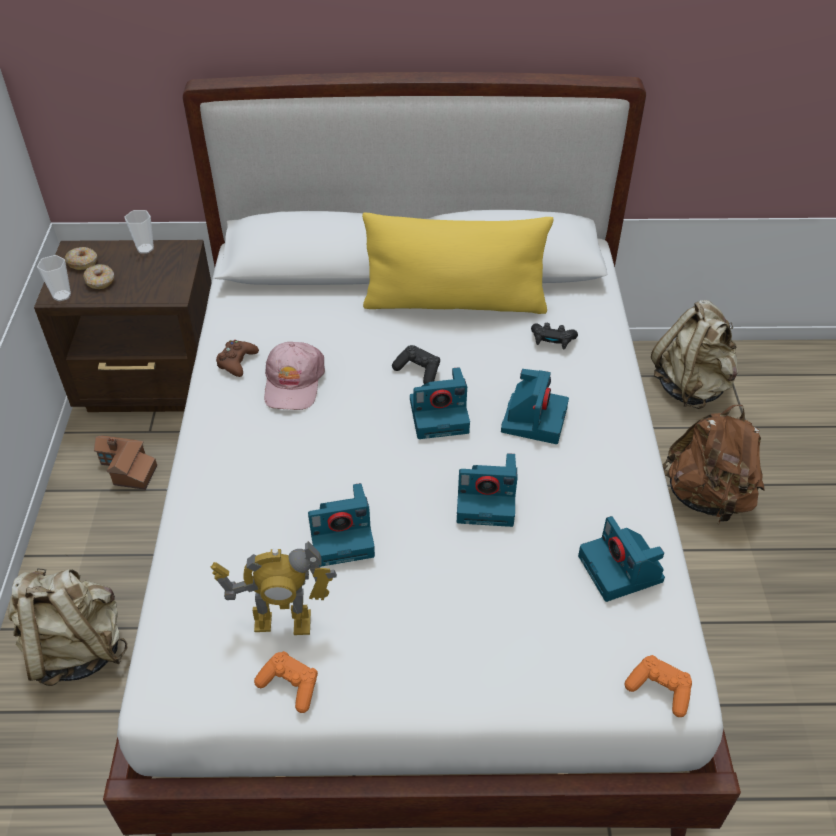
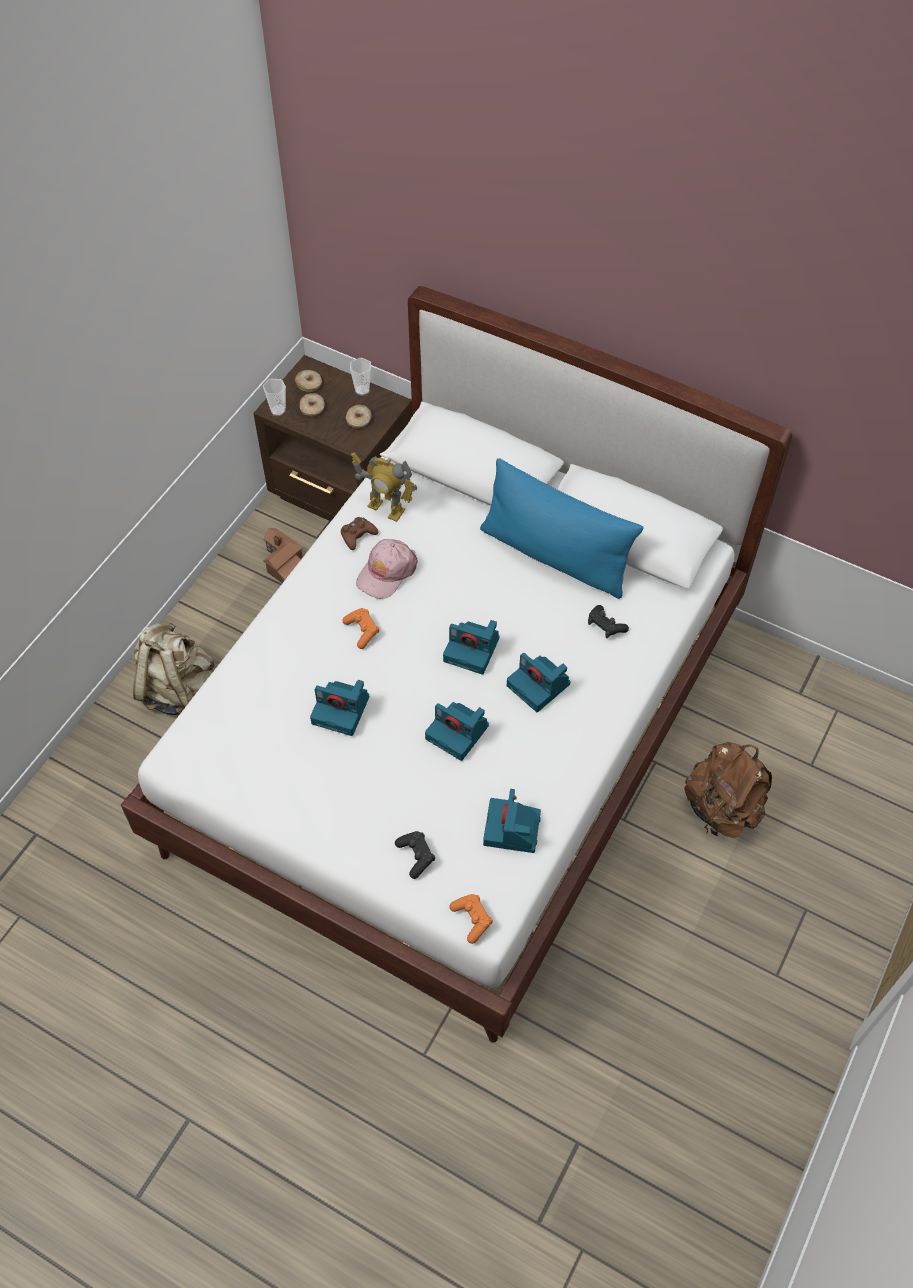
camera: 30 degrees right, 10 degrees up
(159, 274) = (359, 420): none -> donut
(283, 622) = (267, 751): toy robot -> toy robot (386, 508)
(290, 685) = (247, 794): orange game controller -> orange game controller (362, 631)
(418, 371) = (483, 605): black game controller -> black game controller (416, 856)
(454, 303) = (555, 555): yellow pillow -> blue pillow
(533, 419) = (539, 685): camera -> camera turned 90 degrees clockwise
(691, 386) = (791, 703): beige backpack -> none

